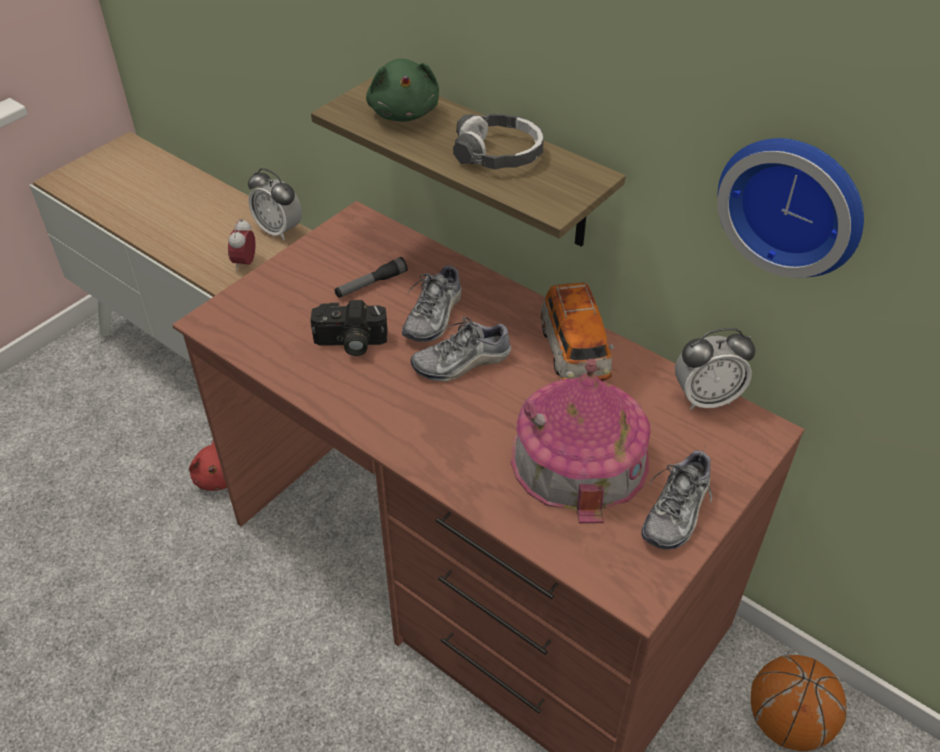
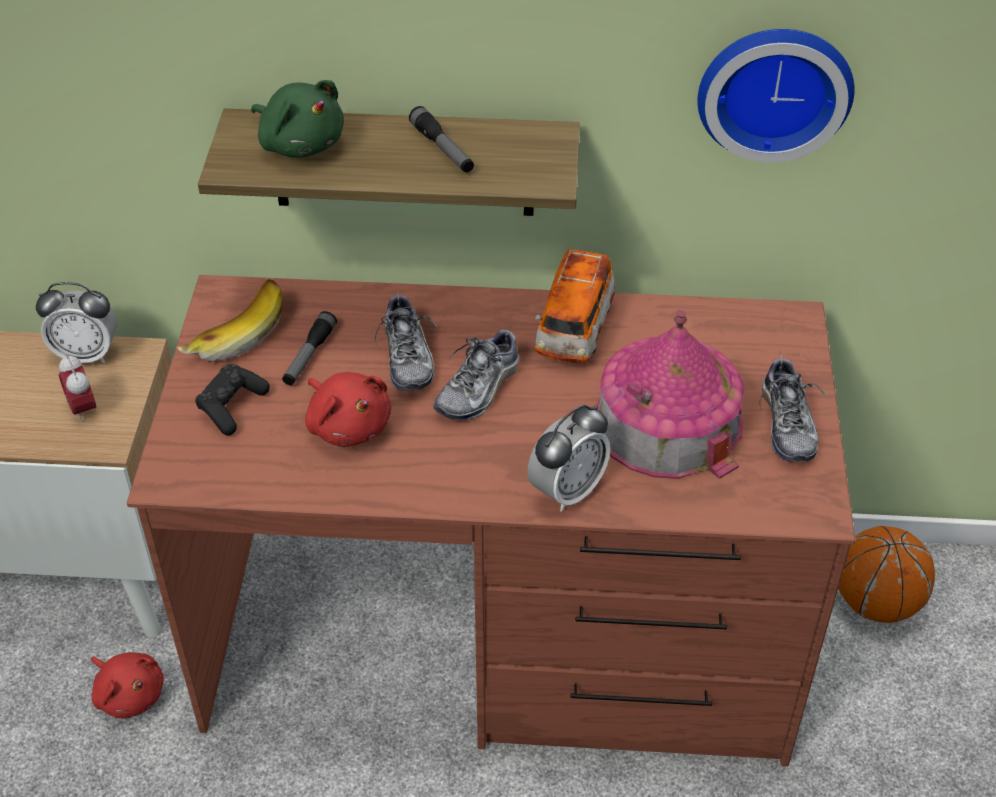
camera: 35 degrees left, 0 degrees up
(290, 294) = (232, 407): none -> black game controller
(339, 247) = (234, 333): none -> banana
(350, 343) = (348, 425): camera -> red plush toy
(498, 154) = (442, 149): headphones -> flashlight
(574, 353) = (574, 329): toy car -> toy car turned 60 degrees clockwise
(706, 398) = (724, 314): alarm clock -> alarm clock (567, 490)

